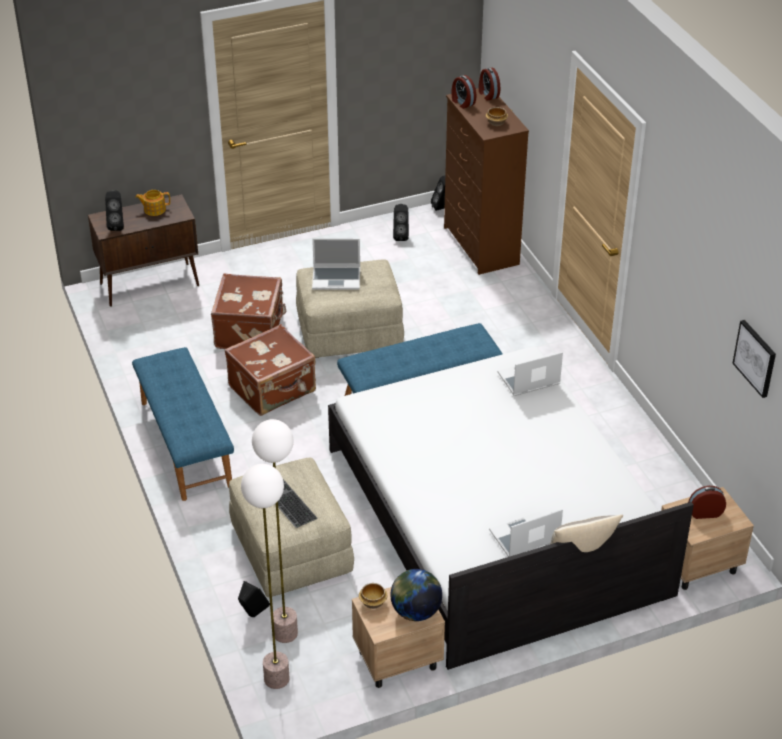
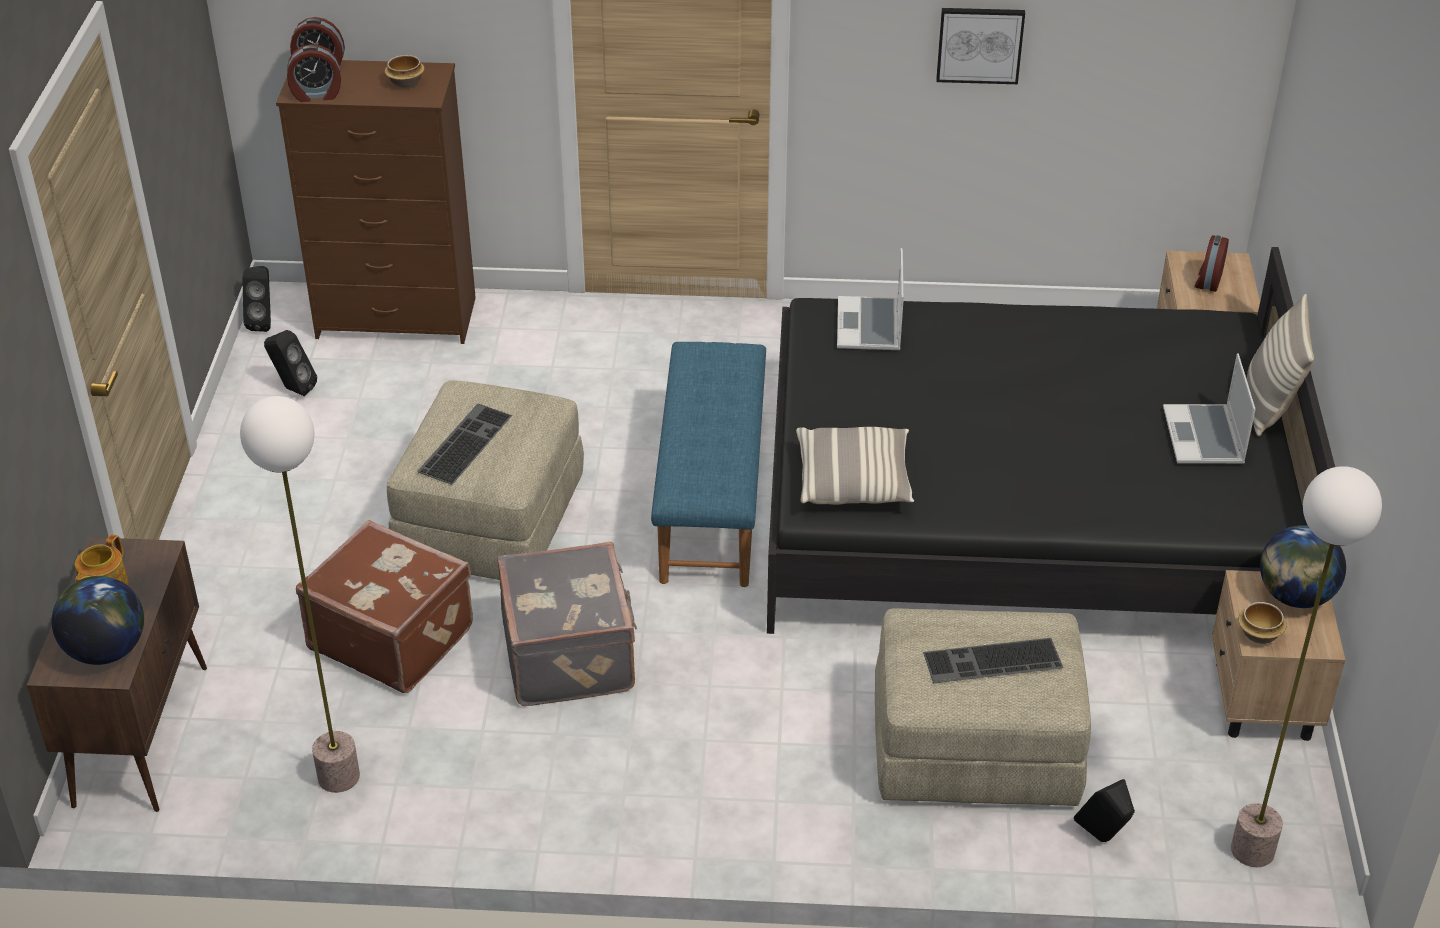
camera: 65 degrees left, 0 degrees up
(117, 225) = (106, 650): black speaker -> globe
(185, 443) = (635, 809): blue bench -> none
(273, 389) = (571, 655): brown suitcase -> grey suitcase
(285, 633) = (1157, 810): floor lamp -> floor lamp (338, 776)
(337, 278) = (464, 442): laptop -> keyboard
(389, 411) = (854, 481): none -> pillow
(495, 520) = (1022, 508): white bed -> black bed
(755, 358) = (1158, 51): picture -> picture (980, 44)

